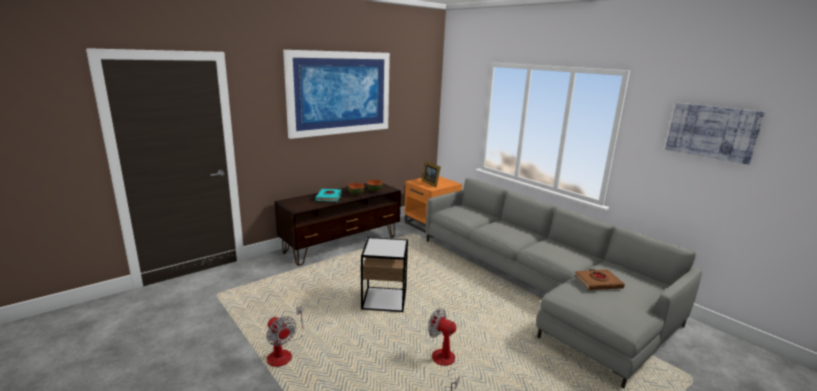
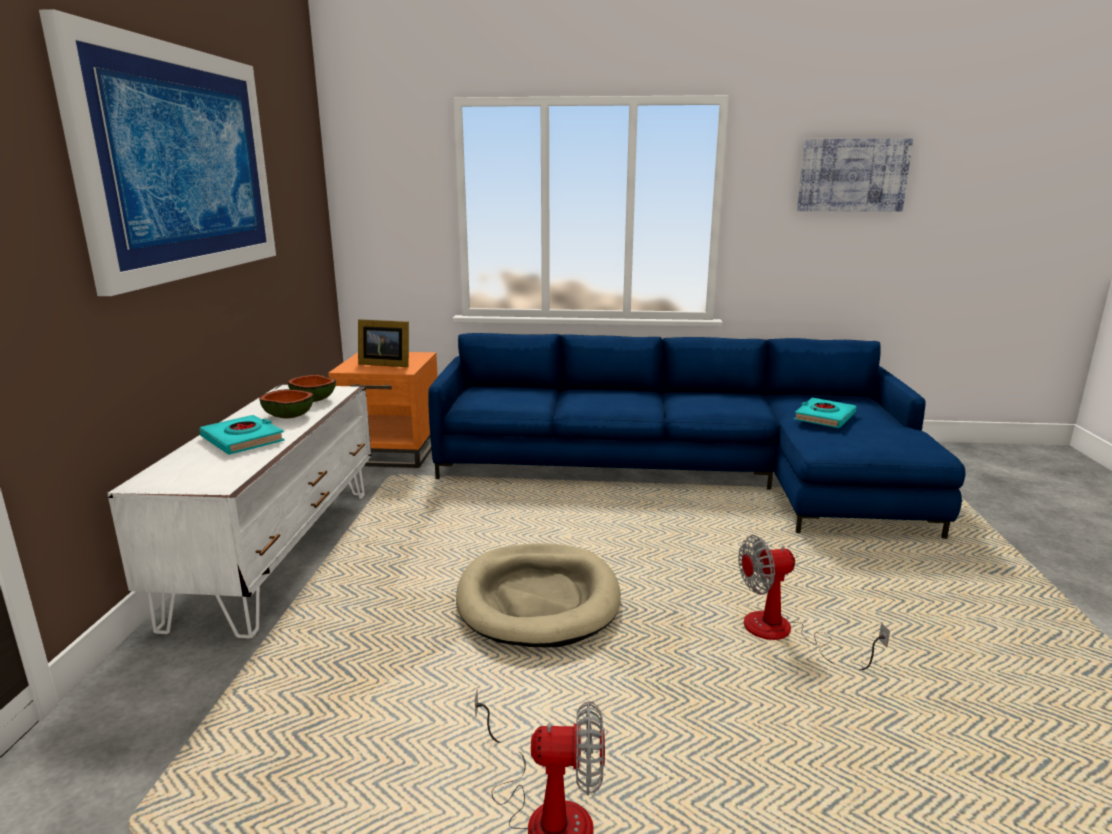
camera: 45 degrees left, 0 degrees up
(342, 244) = (279, 551): brown tv stand -> white tv stand
(384, 299) = (538, 599): side table -> beige dog bed
(540, 287) = (689, 473): grey sofa -> blue sofa
(598, 282) = (824, 417): brown book -> turquoise book

